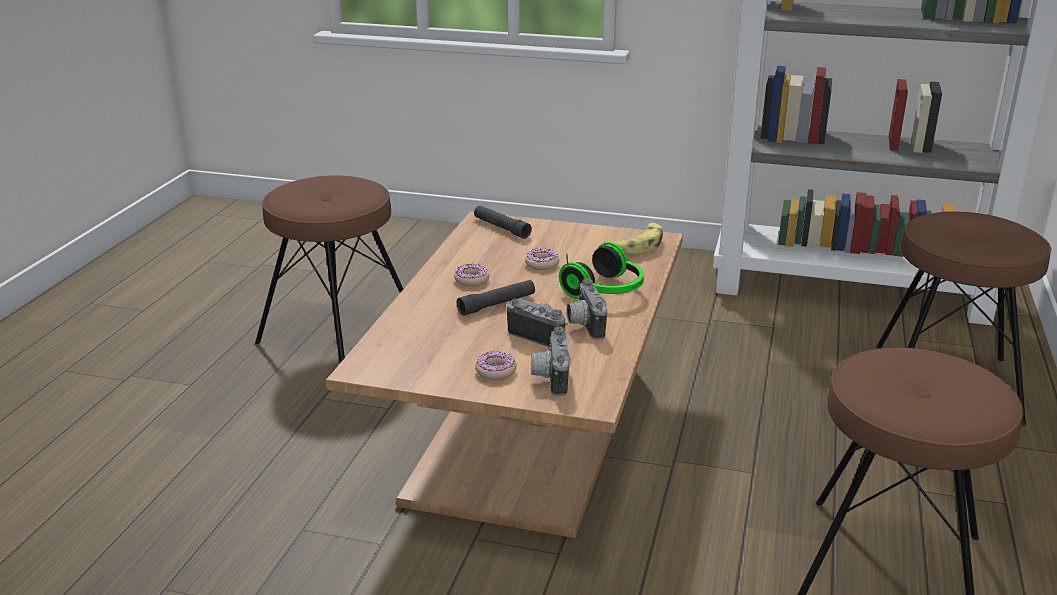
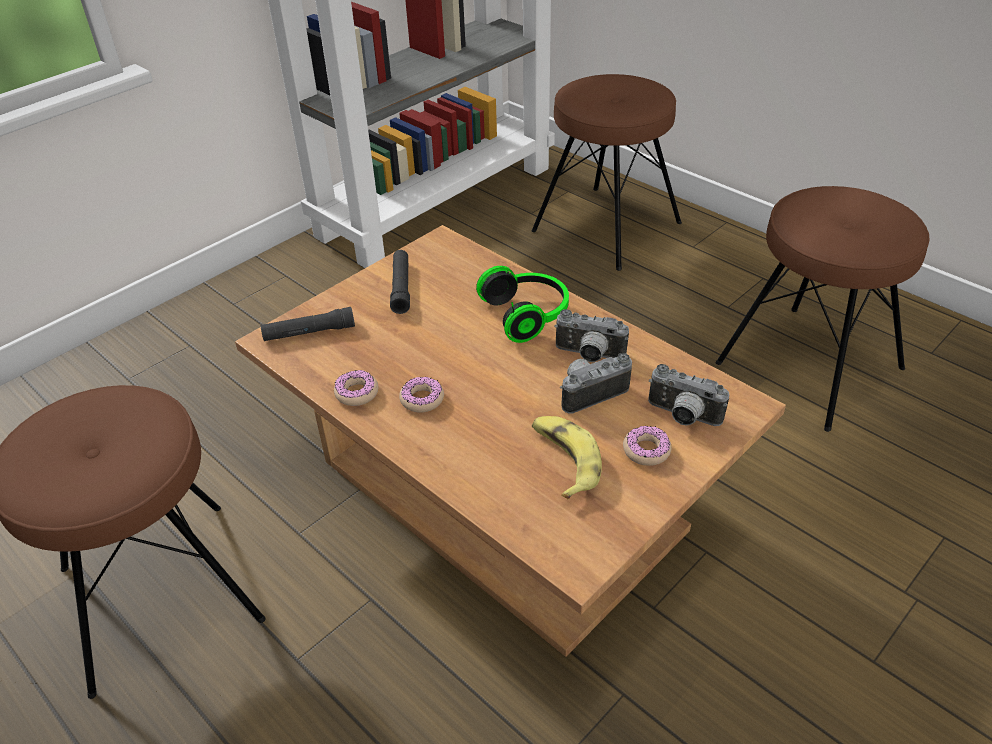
camera: 60 degrees left, 15 degrees up
(497, 304) = (498, 400): black flashlight -> black flashlight (401, 287)
(542, 264) = (429, 335): donut -> donut (357, 393)
(638, 245) = (443, 259): banana -> banana (564, 460)

